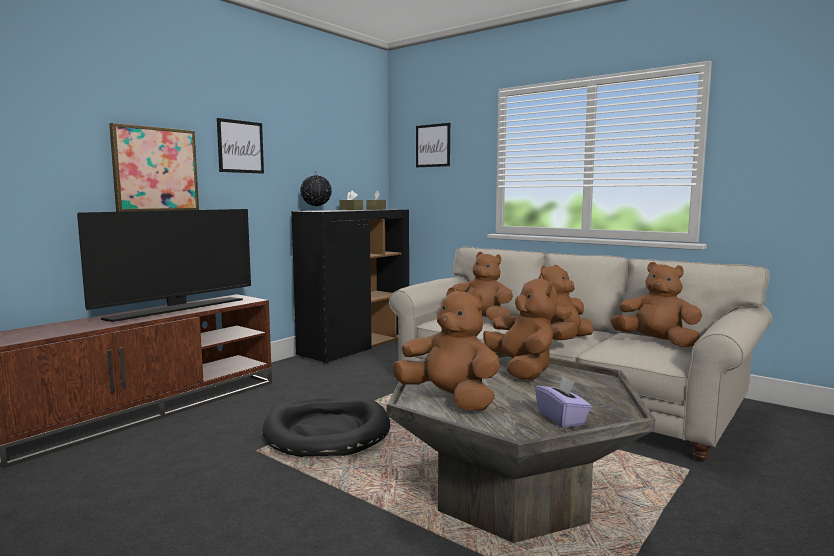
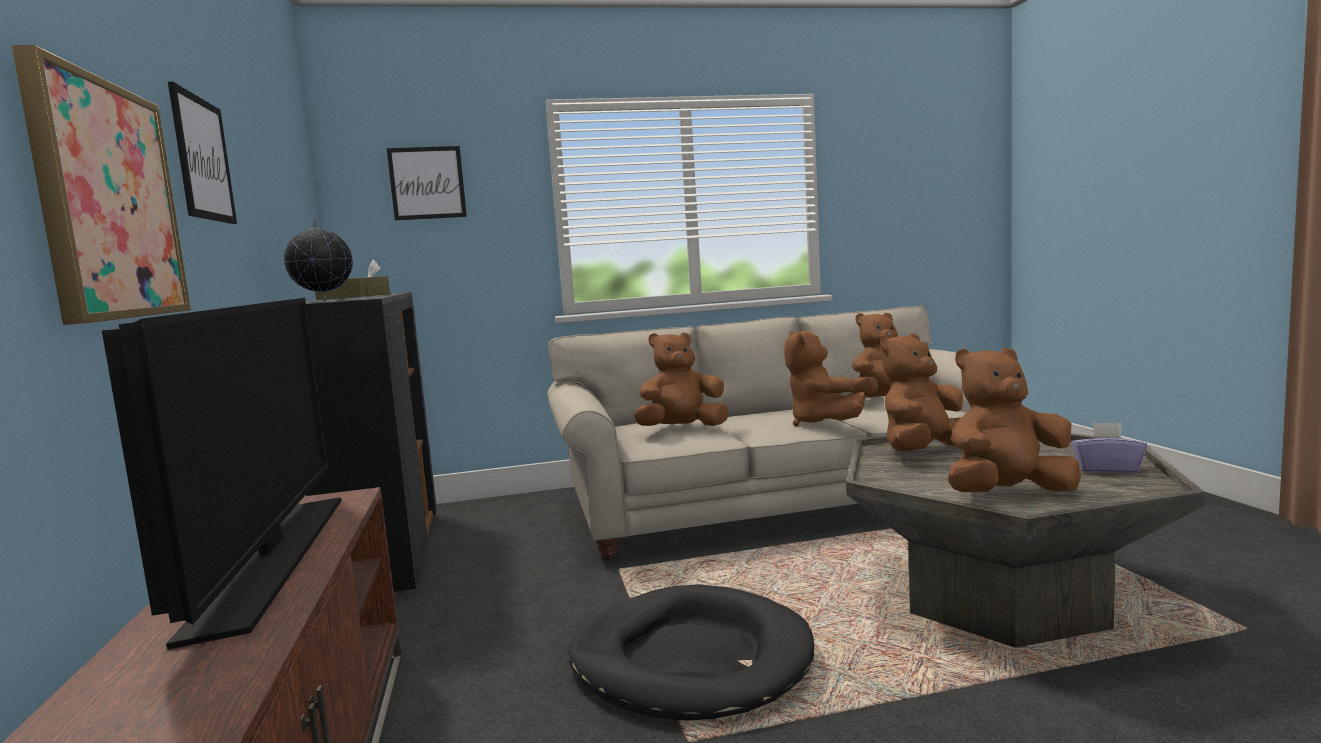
camera: 50 degrees left, 0 degrees up
(521, 370) = (924, 452): brown plush toy -> brown plush toy turned 60 degrees counterclockwise

